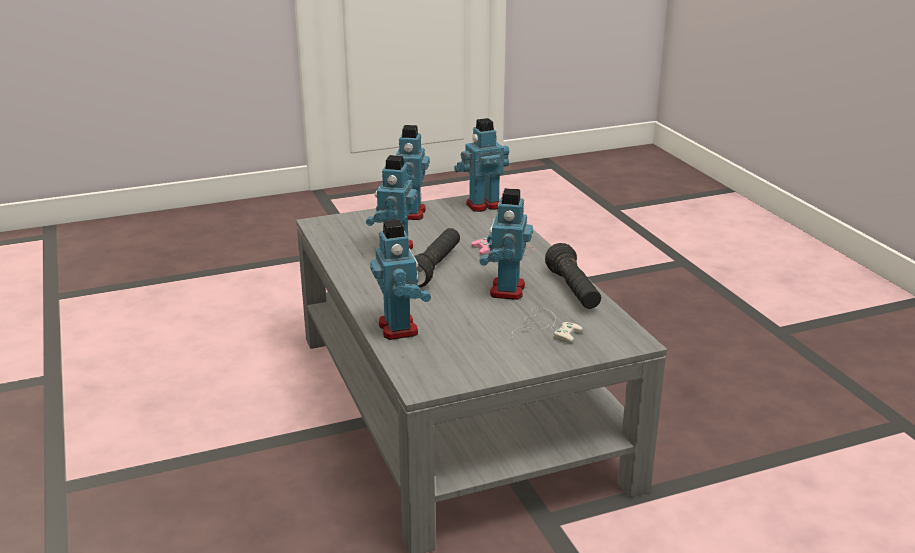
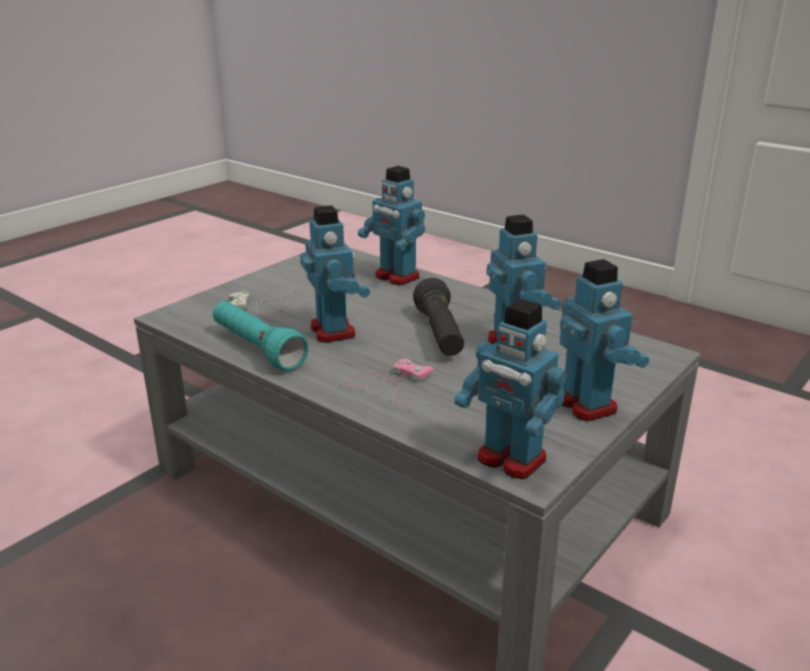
camera: 150 degrees right, 0 degrees up
(483, 205) = (510, 459): toy robot -> toy robot turned 90 degrees clockwise
(573, 291) = (257, 349): black flashlight -> turquoise flashlight

